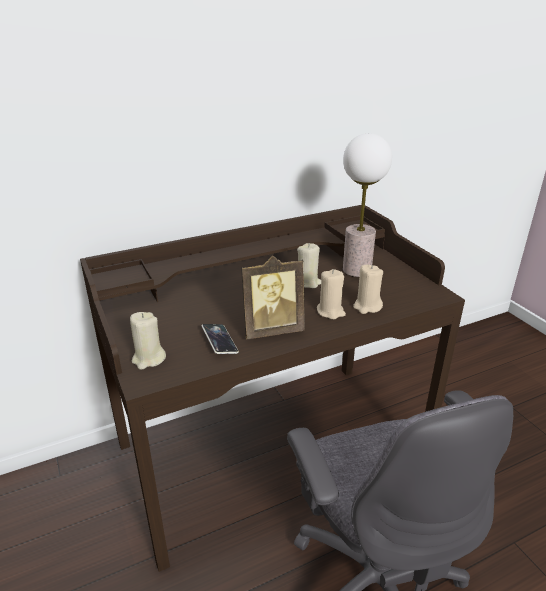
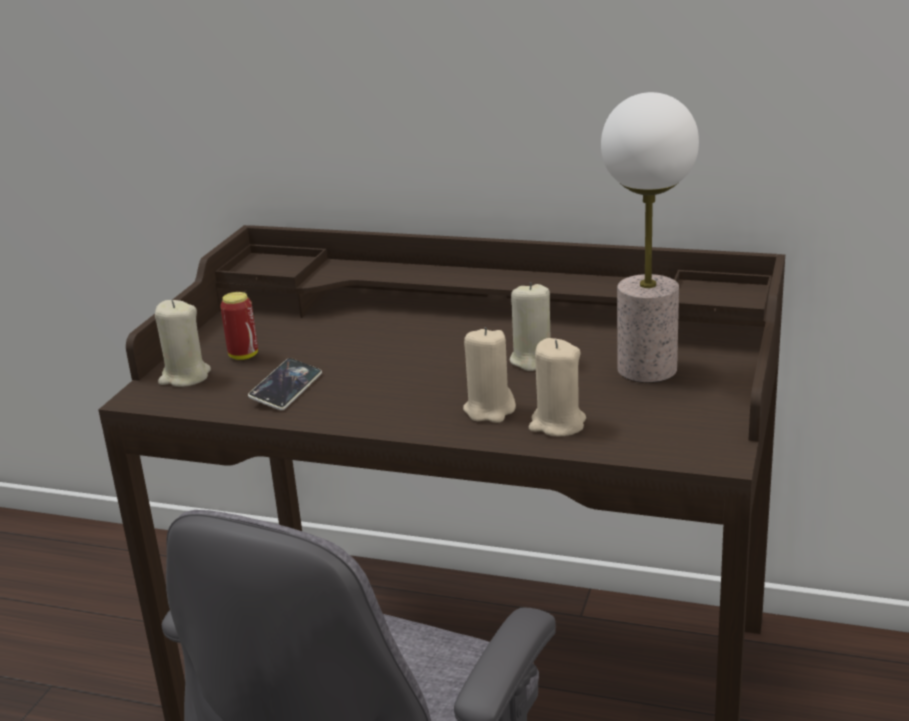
camera: 45 degrees right, 5 degrees down
(162, 334) = (243, 356): none -> can
(272, 330) = (370, 401): picture frame -> none

